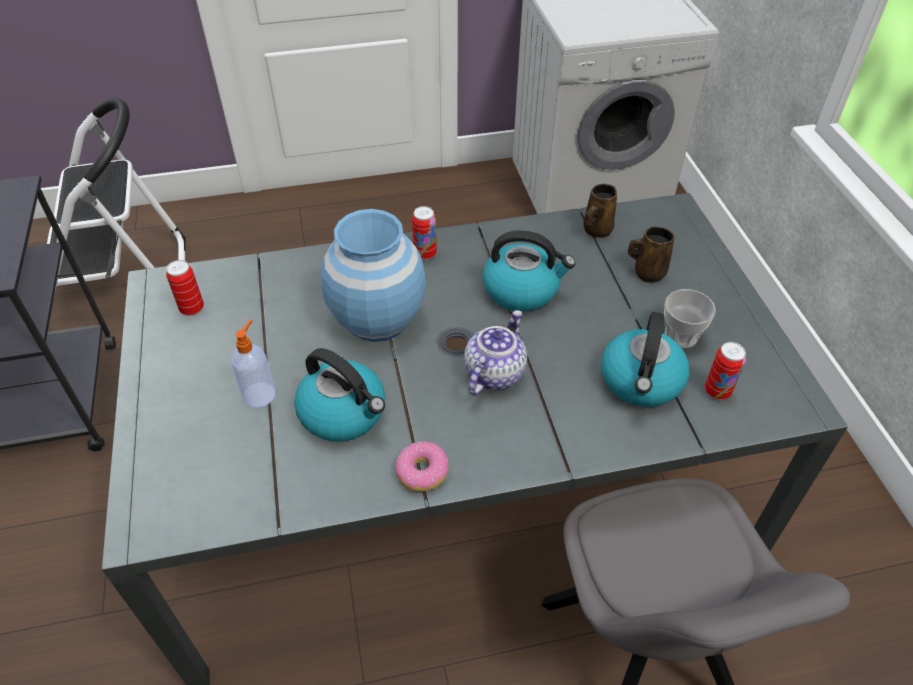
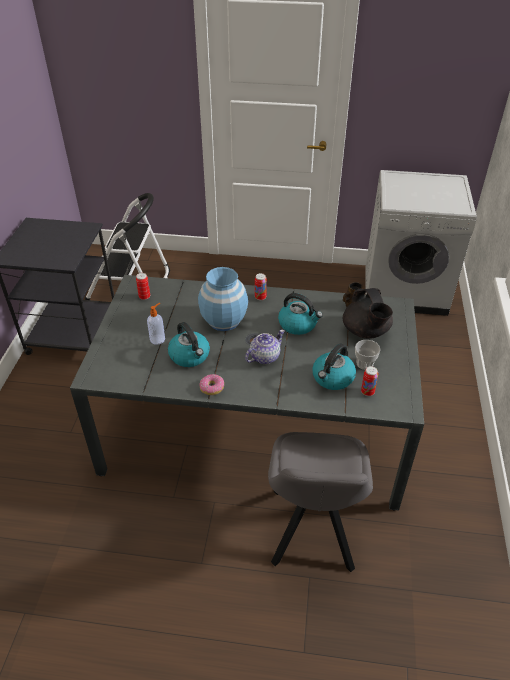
camera: 20 degrees right, 5 degrees down
(647, 272) = (366, 331): brown mug -> black teapot

